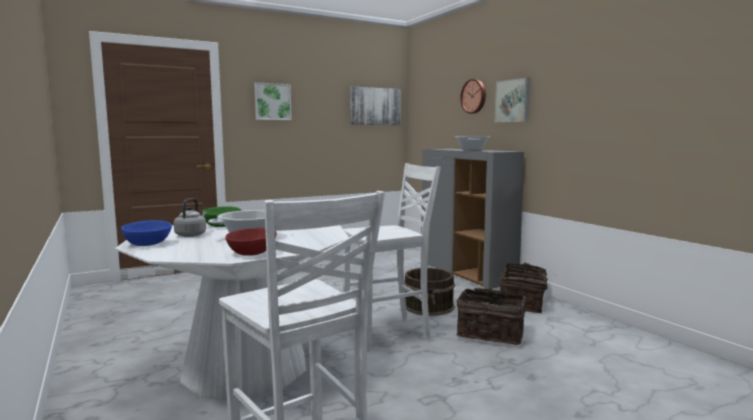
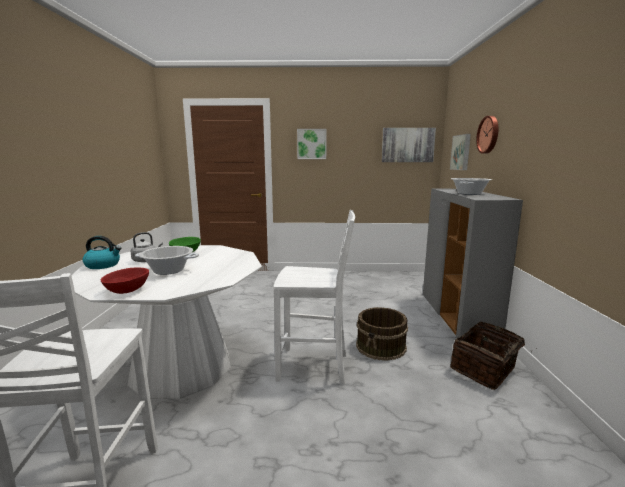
camera: 30 degrees right, 5 degrees up
(147, 244) = (103, 265): blue bowl -> kettle
(490, 333) = (408, 400): basket -> none
(513, 101) = (521, 140): picture -> picture (461, 152)

